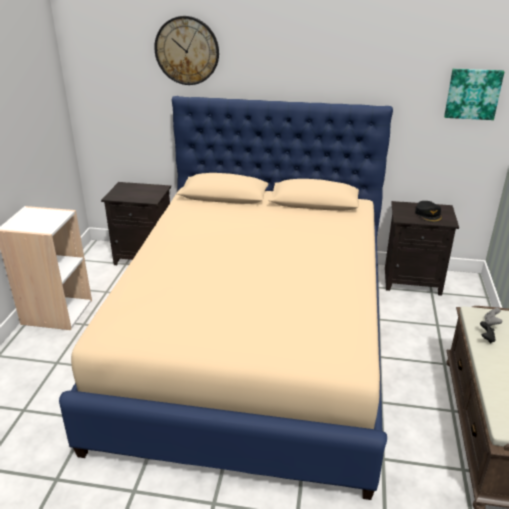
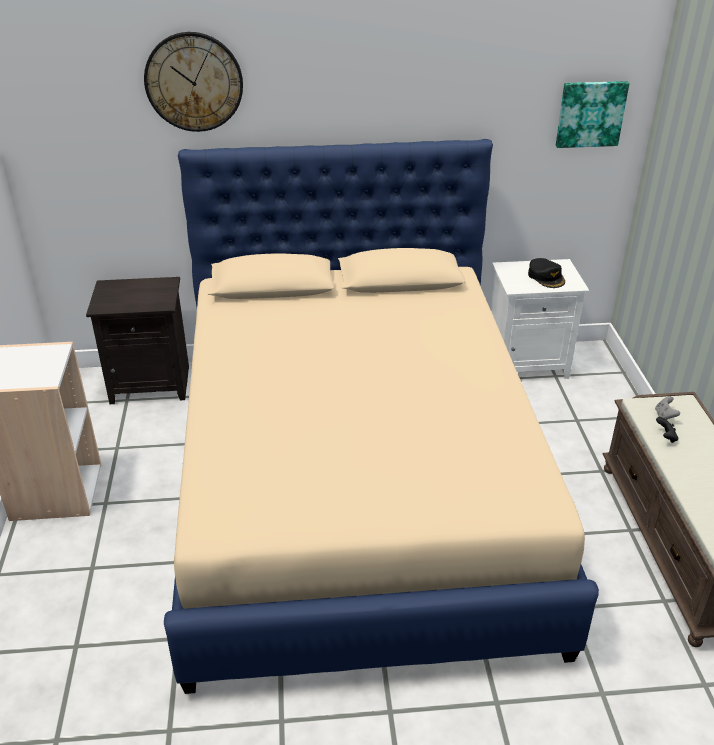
camera: 15 degrees left, 5 degrees up
(413, 280) = (527, 363): black nightstand -> white nightstand

